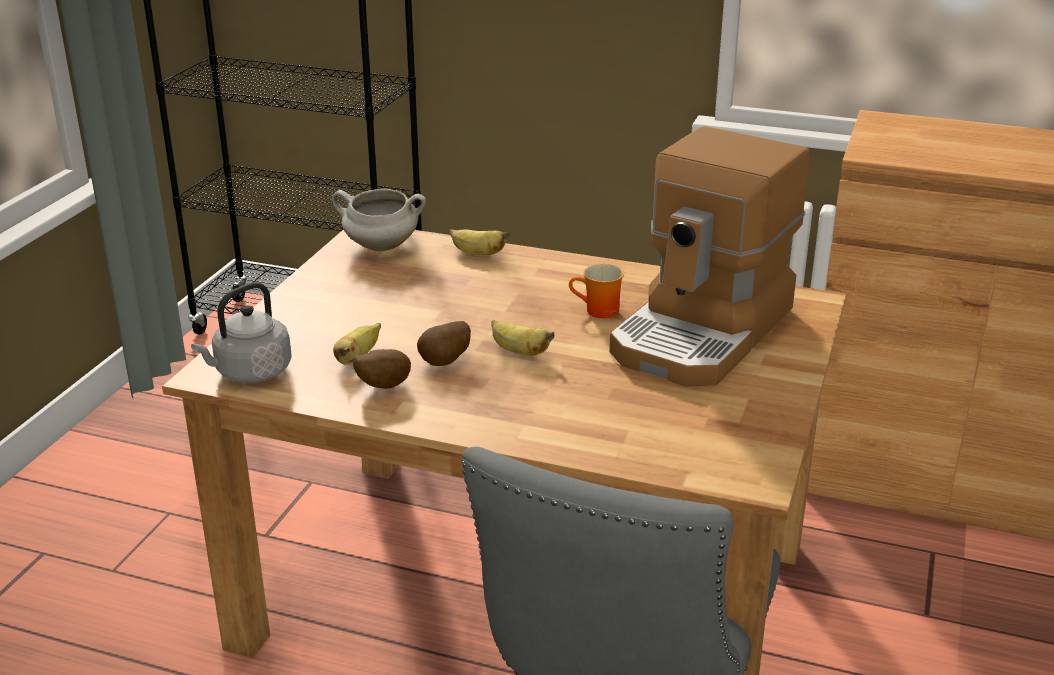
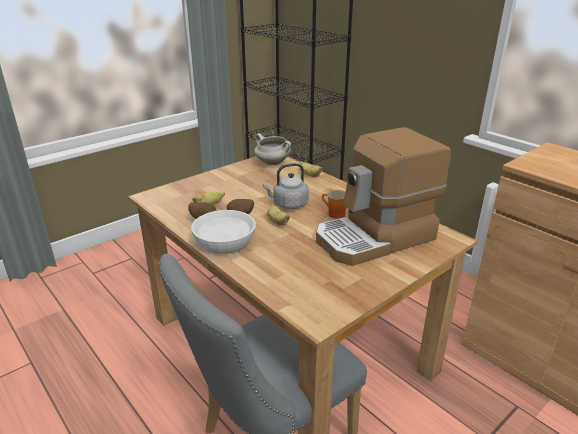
camera: 30 degrees right, 0 degrees up
(250, 373) = (162, 200): grey kettle -> grey kettle (288, 204)
(468, 412) = (224, 242): none -> white bowl

